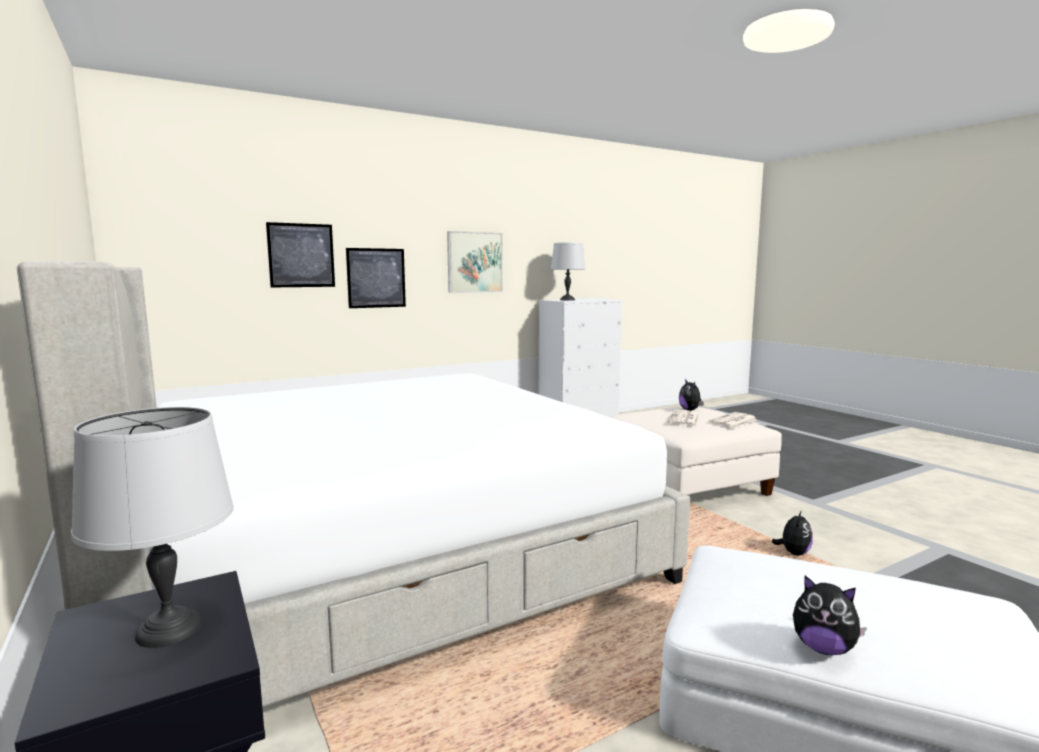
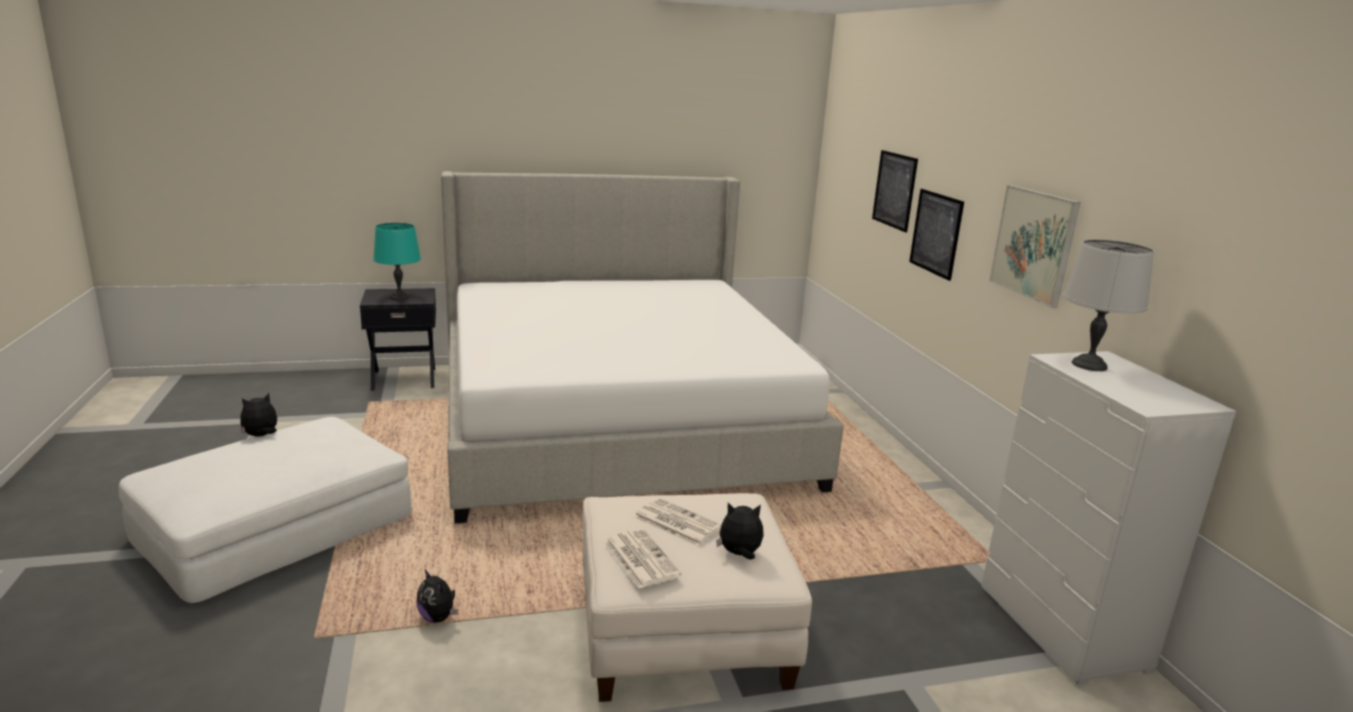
camera: 105 degrees right, 10 degrees up
(168, 630) = (399, 297): grey table lamp -> turquoise table lamp

